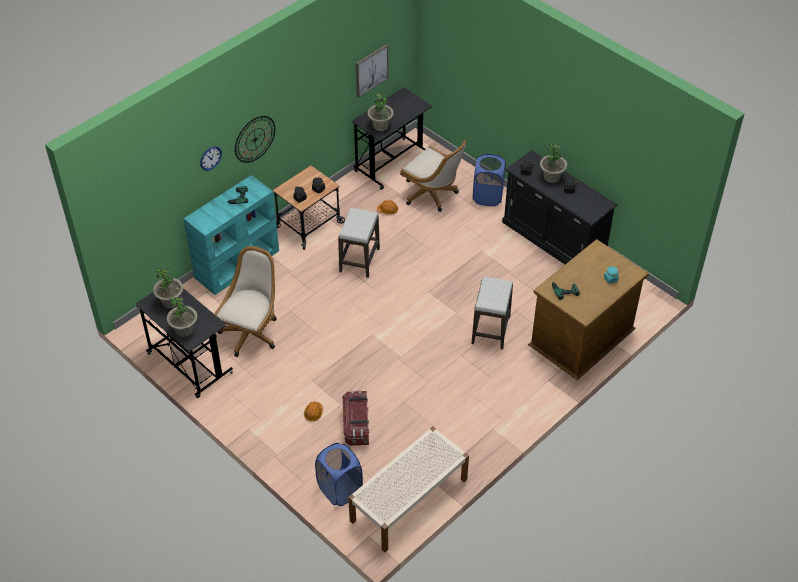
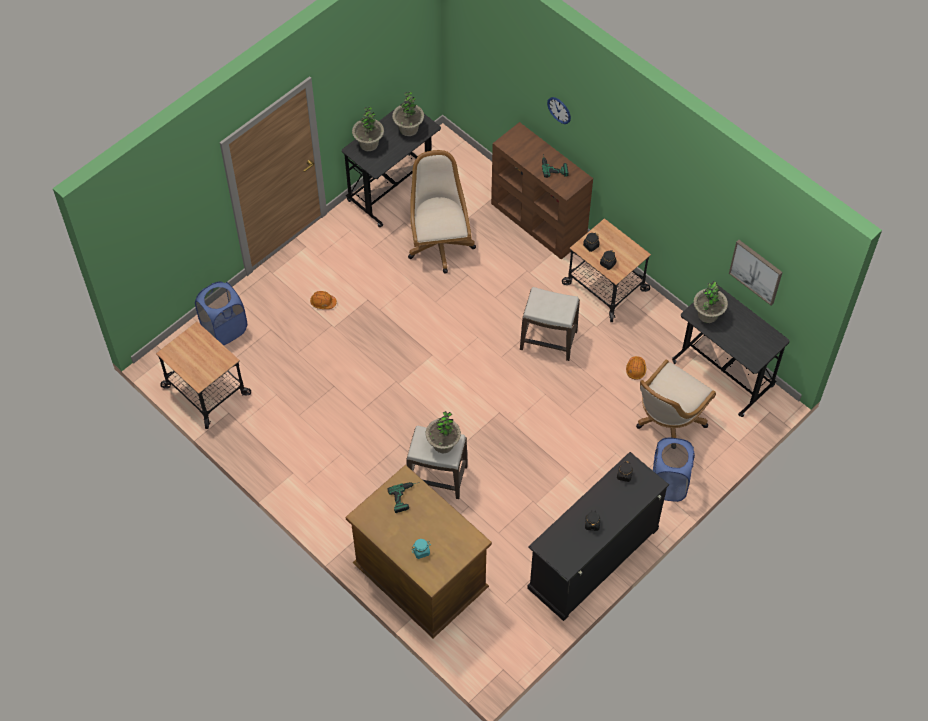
camera: 90 degrees right, 10 degrees up
(236, 264) = (539, 220): turquoise bookcase -> brown bookcase
(251, 330) = (439, 240): office chair -> office chair turned 120 degrees counterclockwise
(255, 139) = (607, 155): wall clock -> none
(356, 425) = (305, 342): storage box -> none
(409, 500) = (206, 391): beige bench -> cart
(551, 177) = (615, 505): potted plant -> potted plant (443, 444)

